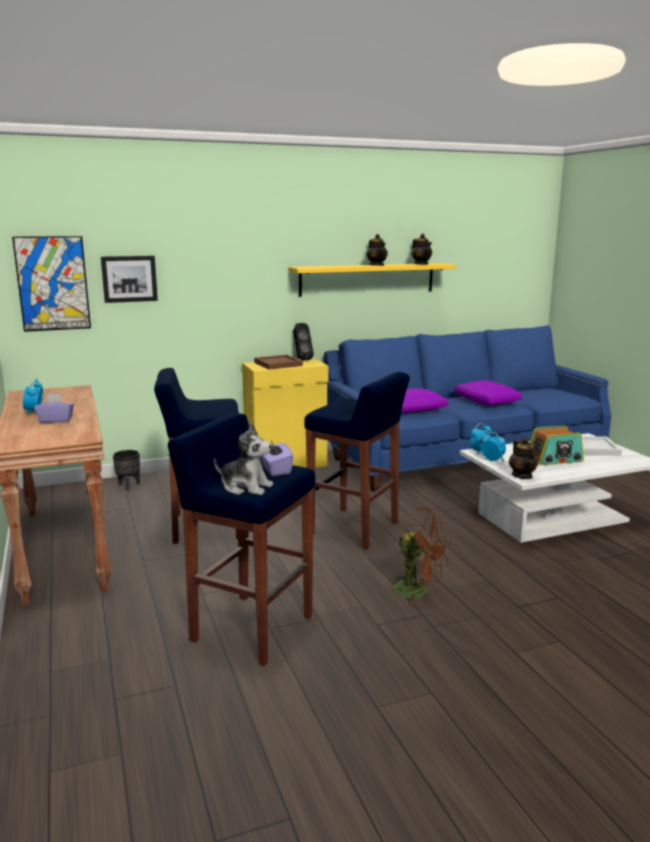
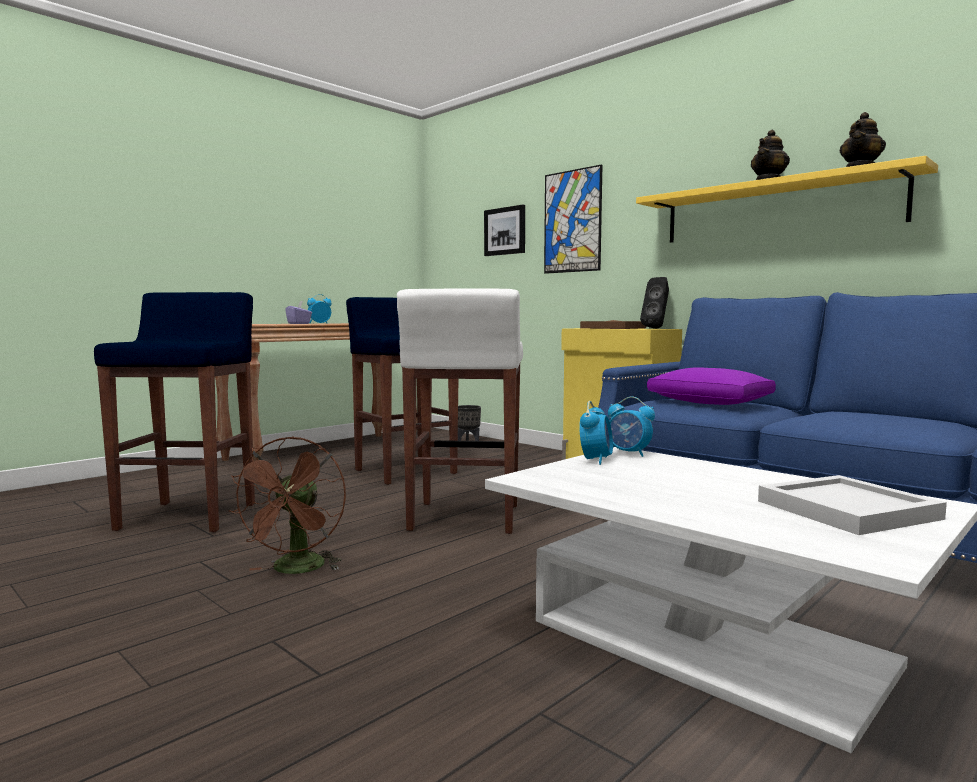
camera: 65 degrees right, 10 degrees down
(52, 283) = (455, 240): picture -> picture (572, 221)
(246, 487) = (142, 341): plush toy -> none
(276, 470) = (196, 340): purple tissue box -> none
(355, 528) = (464, 518): blue stool -> white stool
(487, 402) = (882, 419): purple pillow -> none
(522, 475) = (539, 476): teapot -> none
(555, 459) = (685, 488): radio -> none

